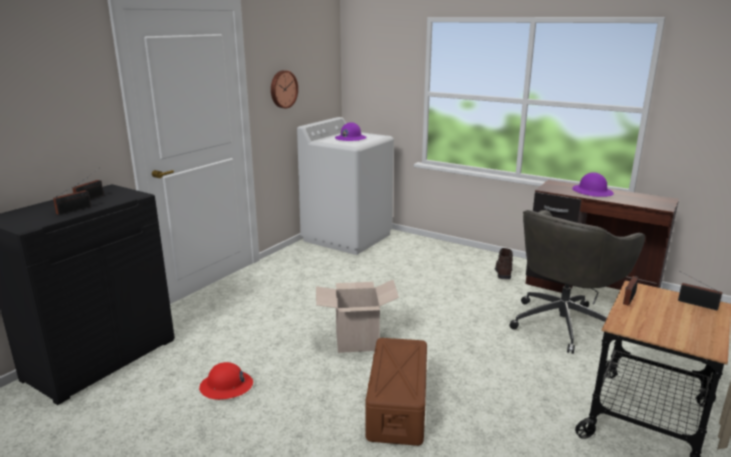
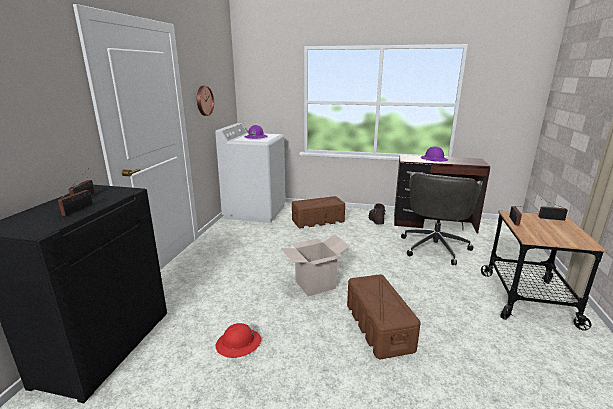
camera: 20 degrees left, 0 degrees up
(420, 261) = (317, 221): none -> brown storage box

